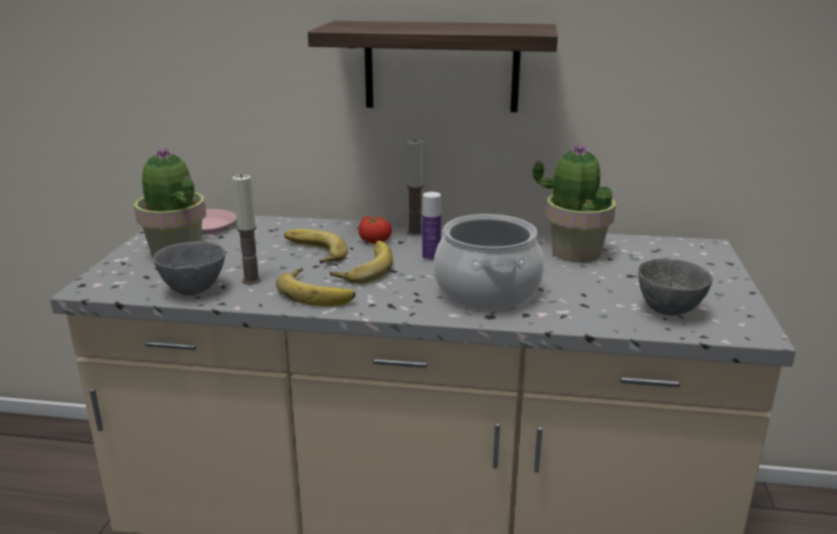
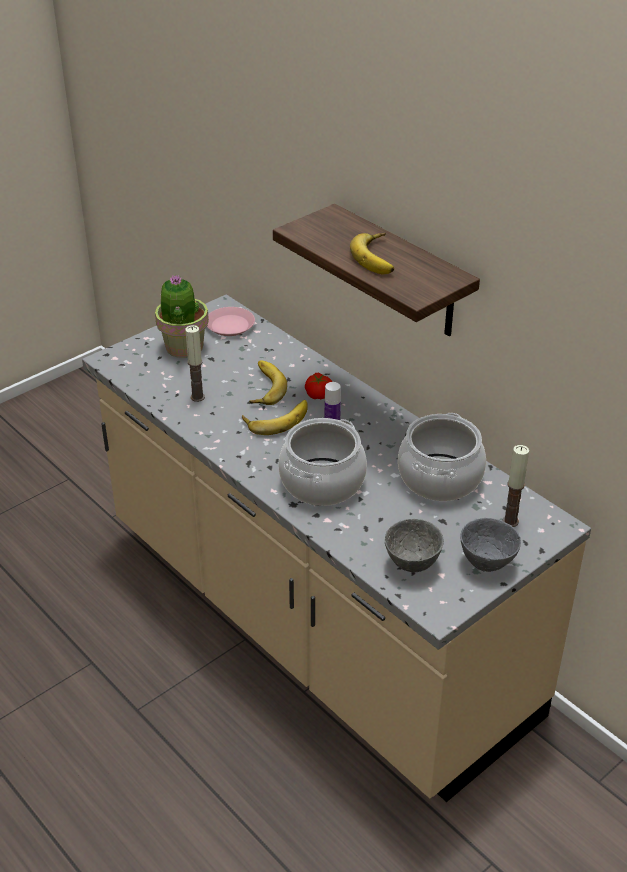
camera: 40 degrees right, 15 degrees up
(193, 290) = (158, 390): grey bowl -> grey bowl (487, 562)
(318, 292) = (222, 428): banana -> banana (379, 257)
(415, 232) = (357, 398): candle -> candle (510, 521)
(575, 252) = (440, 478): potted plant -> cooking pot

